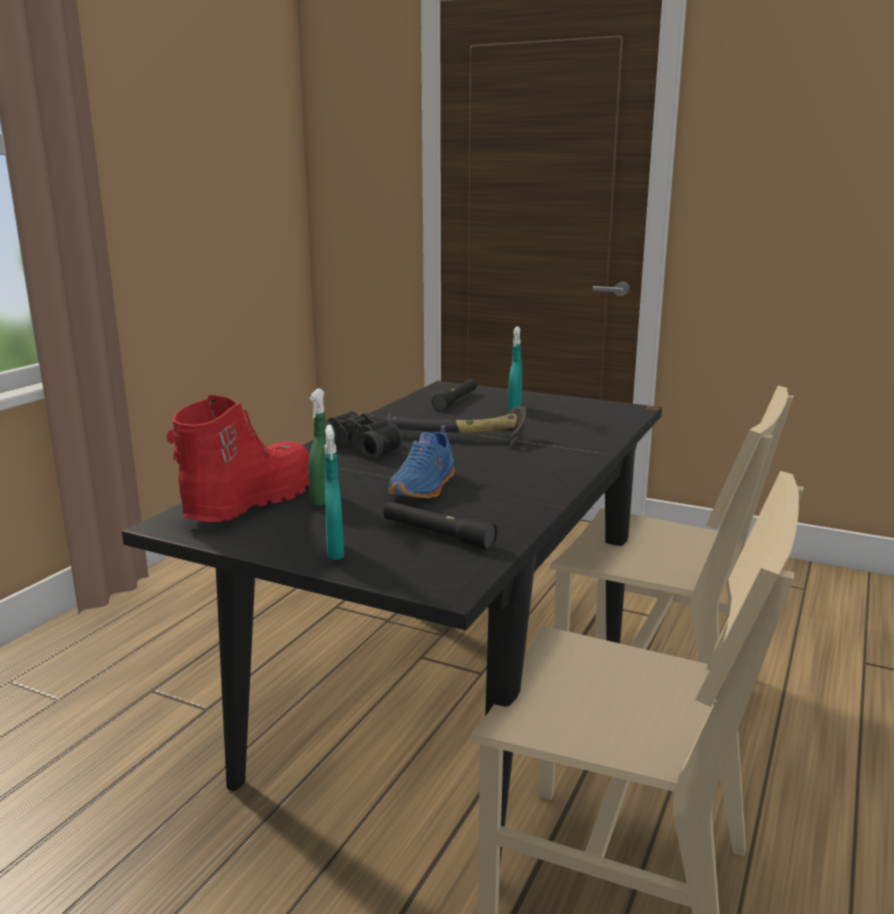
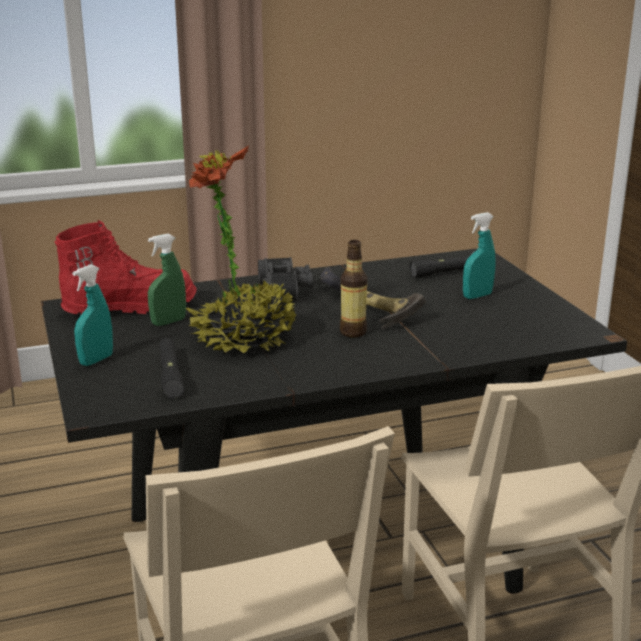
camera: 45 degrees right, 5 degrees up
(425, 487) = (244, 338): blue shoe -> potted plant
(495, 455) = (353, 332): none -> bottle

